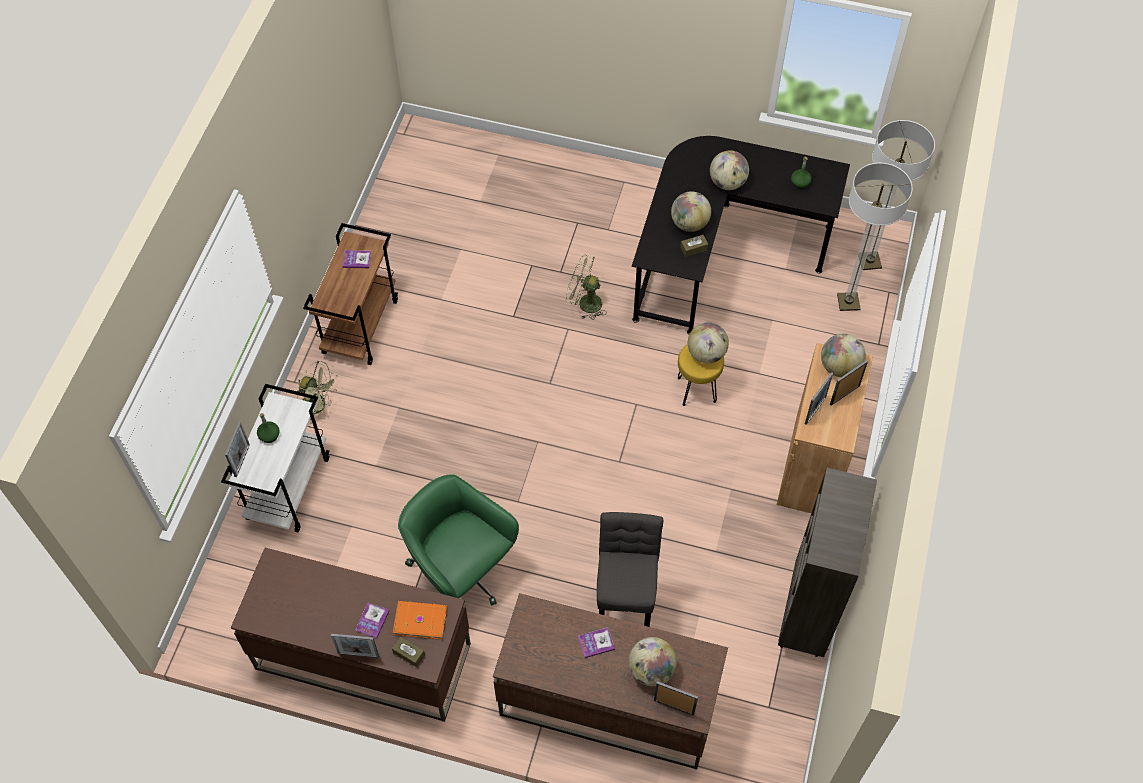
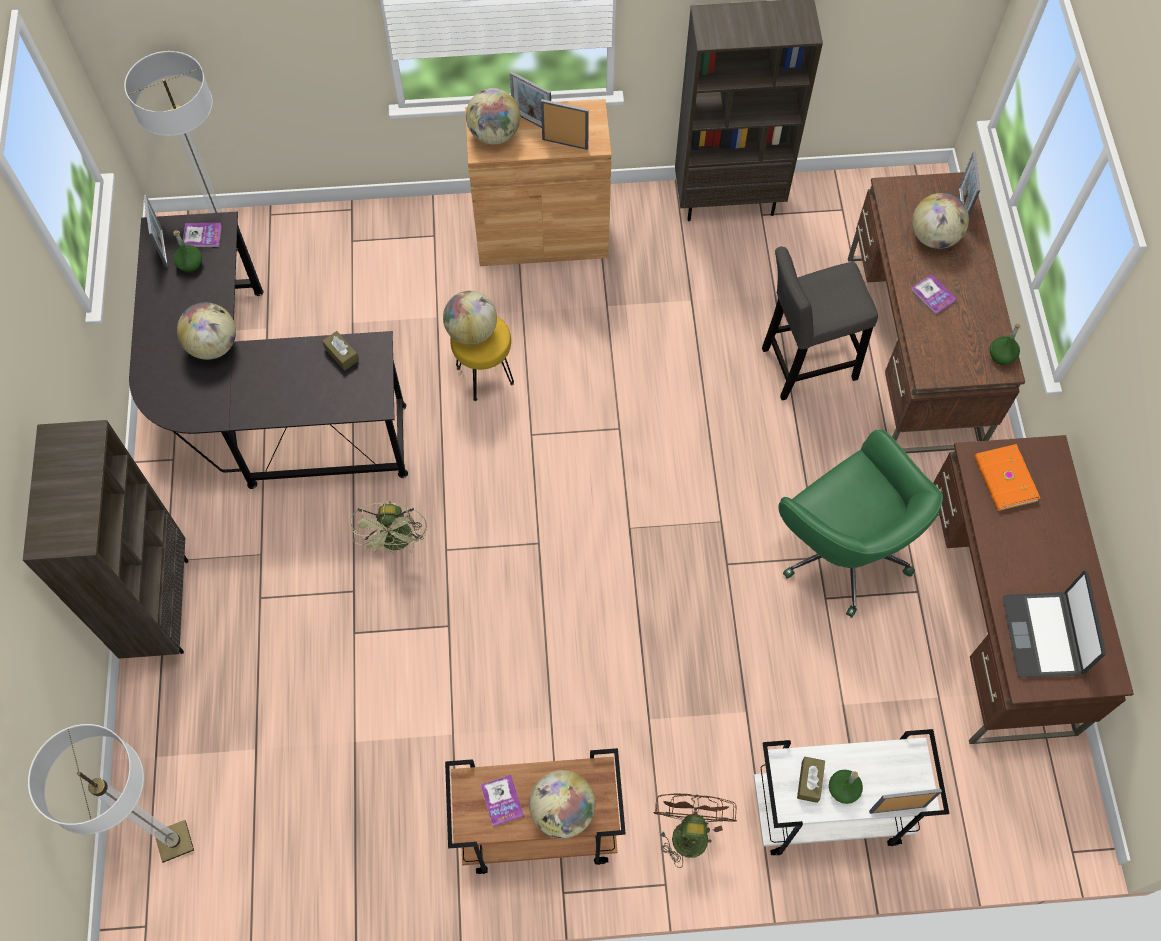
camera: 110 degrees left, 5 degrees up
(297, 589) = (1043, 635): none -> laptop
(319, 405) = (688, 830): green fan -> brown fan
(358, 655) = (1082, 529): picture frame -> picture frame (164, 248)
(372, 620) = (1034, 531): book -> book (202, 235)
(409, 653) = (1049, 475): brown tissue box -> brown tissue box (809, 781)
(461, 573) = (842, 550): green office chair -> green office chair turned 60 degrees counterclockwise
(522, 669) = (1001, 355): none -> green bottle
(593, 173) = (160, 606): none -> brown bookcase
(689, 223) = (300, 371): globe -> globe (562, 811)
(848, 302) = (299, 251): floor lamp -> floor lamp (174, 841)

